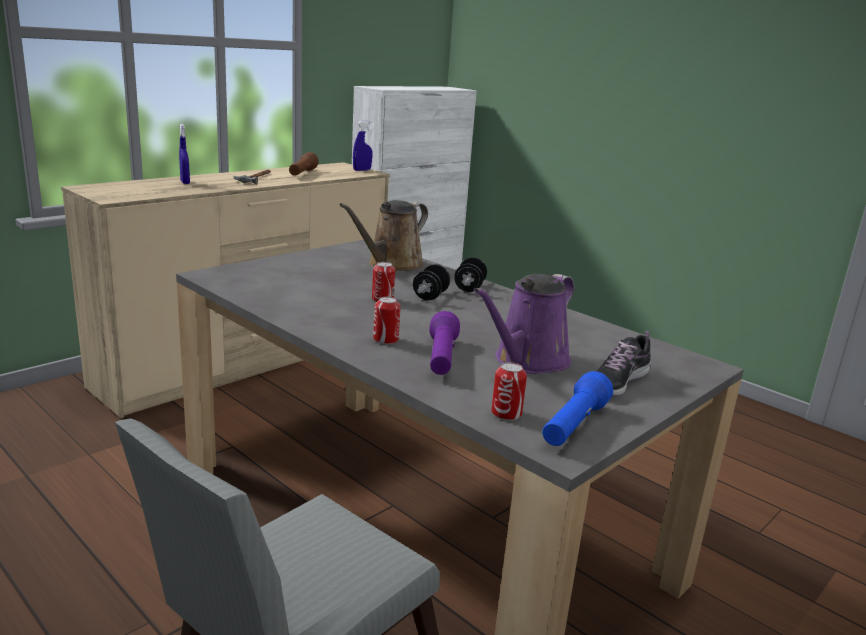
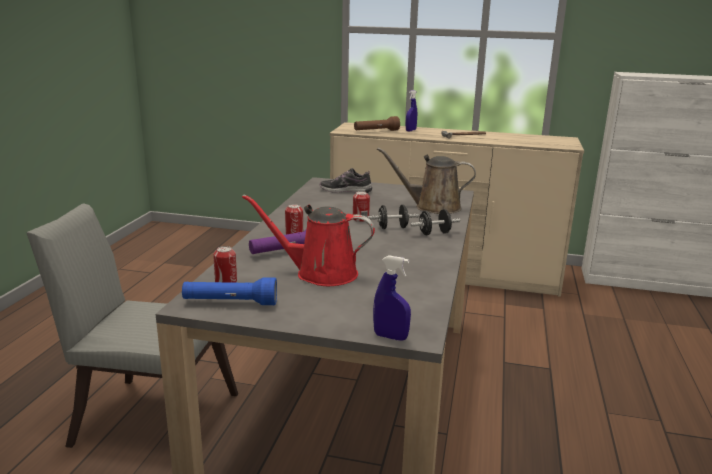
camera: 60 degrees right, 0 degrees up
(302, 174) = (507, 138): brown flashlight -> brown flashlight (376, 131)
(362, 170) = (568, 144): blue spray bottle -> blue spray bottle (390, 337)
(527, 361) = (320, 273): purple watering can -> red watering can
(617, 381) = (327, 306): shoe -> shoe (345, 191)

